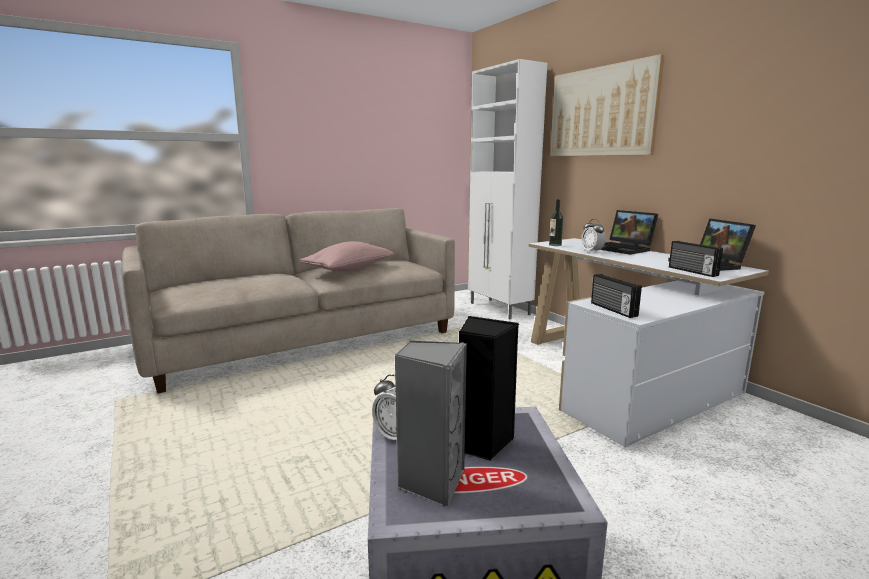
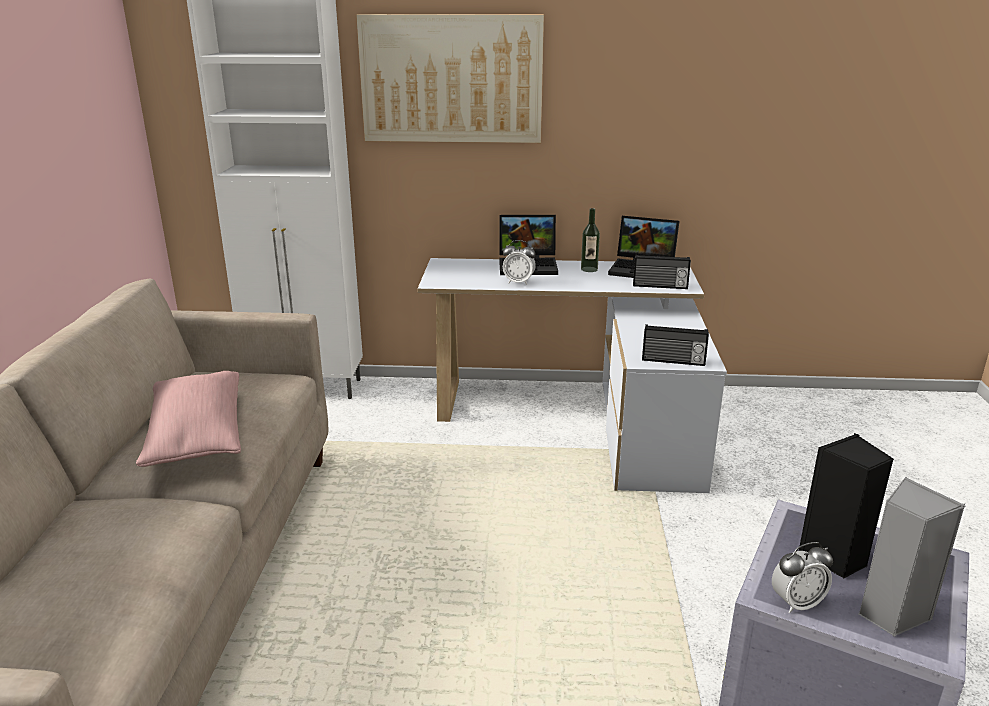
camera: 55 degrees left, 10 degrees up
(555, 245) = (454, 282): bottle -> bottle (589, 269)

